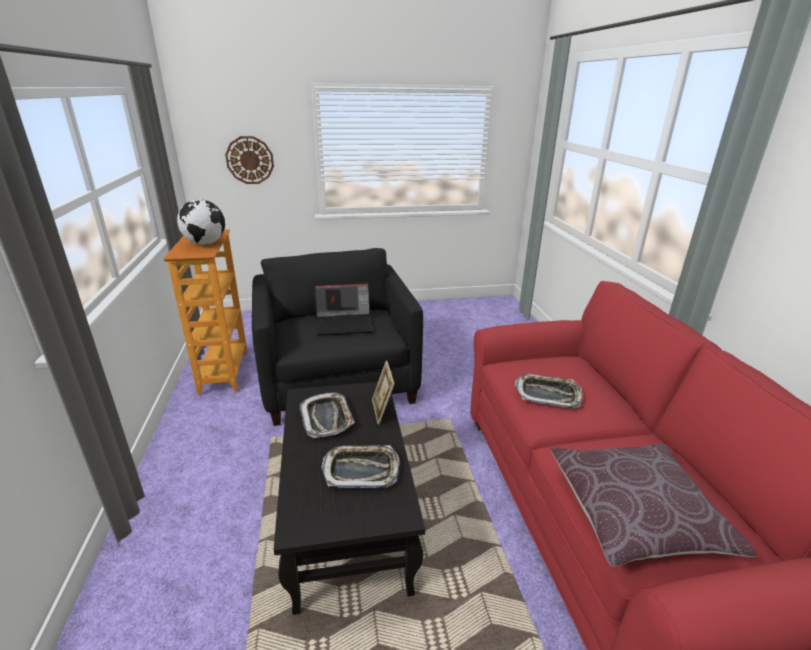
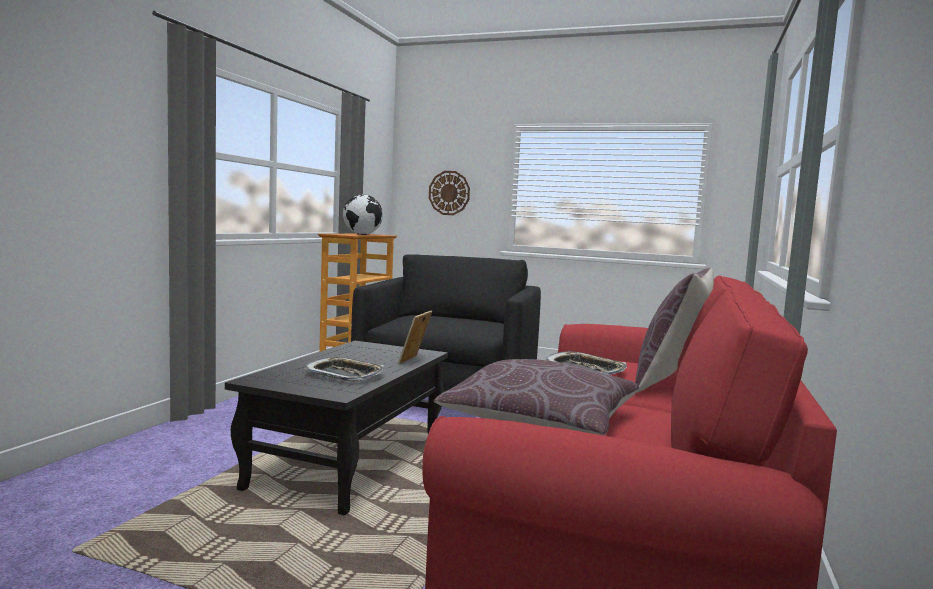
camera: 30 degrees right, 20 degrees down
(327, 418) = (361, 354): tray -> none
(345, 324) = (455, 320): laptop -> none
(608, 389) = (670, 382): none -> brown pillow

